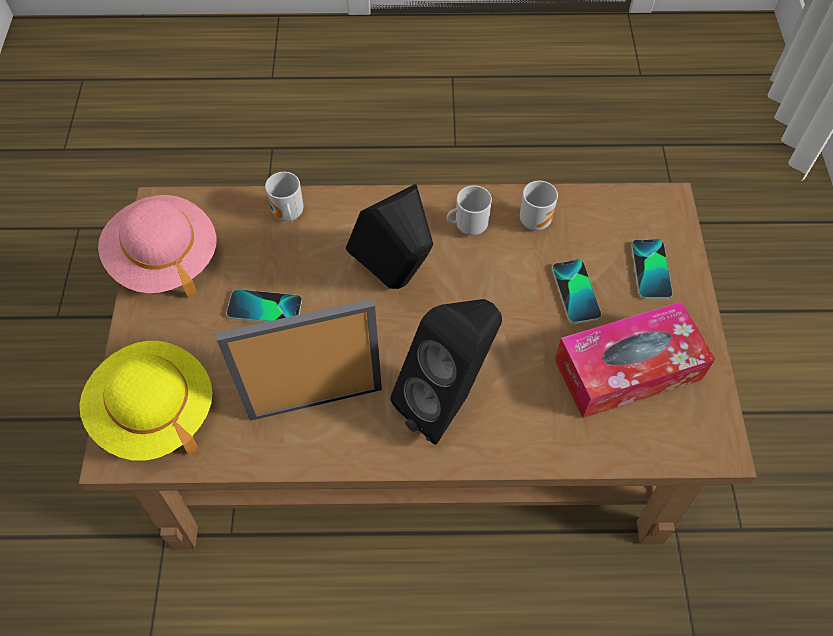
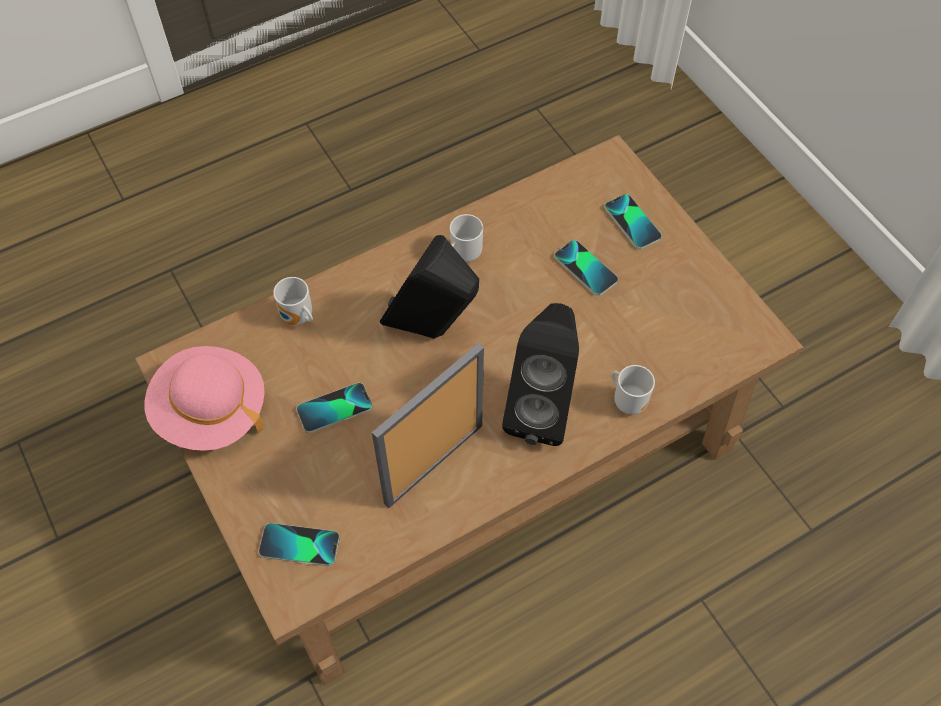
camera: 30 degrees left, 0 degrees up
(154, 412) = (299, 545): yellow hat -> phone
(535, 220) = (515, 223): mug -> mug (629, 400)
(627, 369) = (663, 312): tissue box -> none

